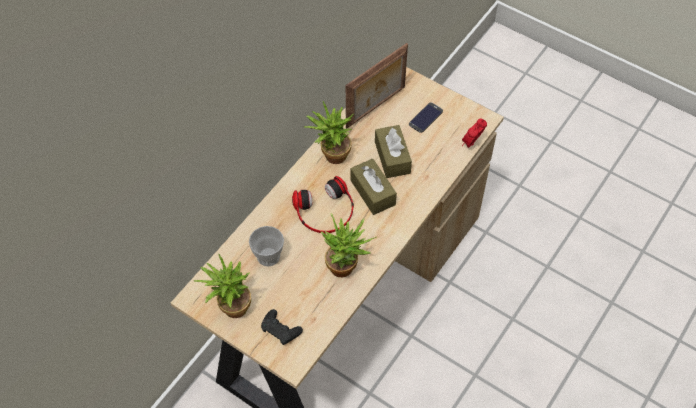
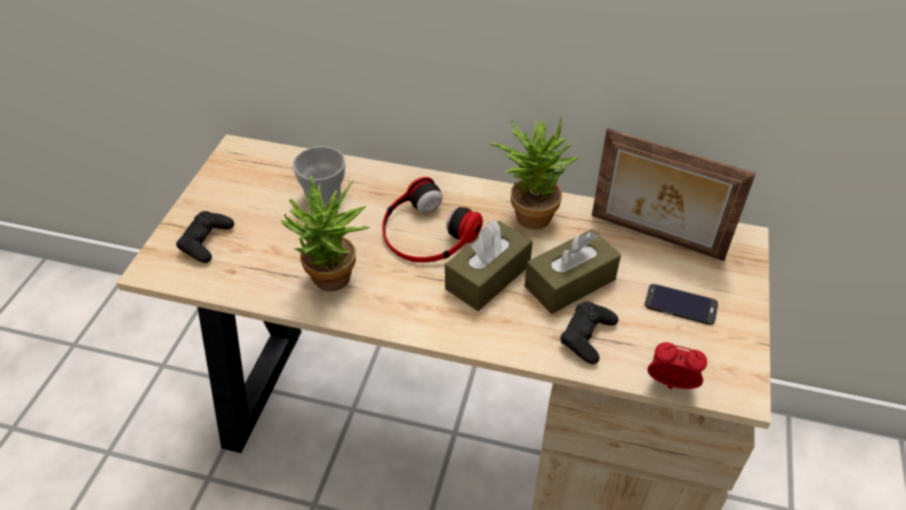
camera: 70 degrees right, 10 degrees down
(230, 308) = (230, 185): potted plant -> none
(430, 164) = (587, 336): none -> black game controller

